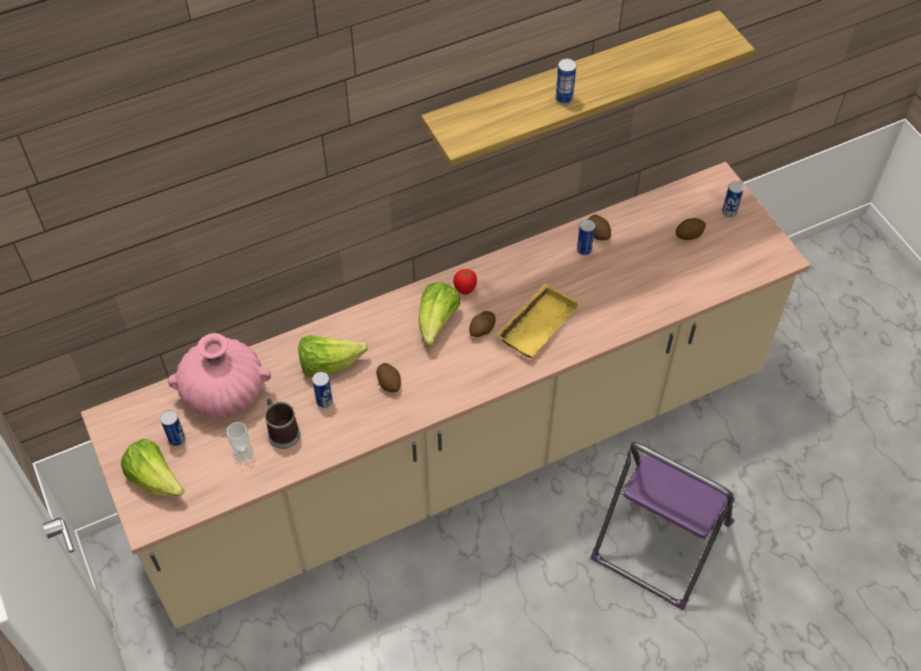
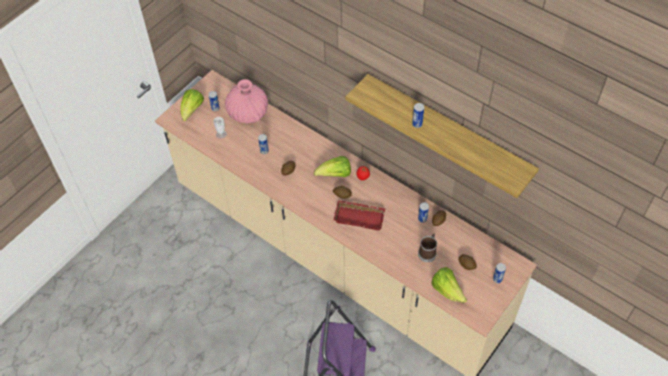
camera: 65 degrees right, 0 degrees up
(282, 431) = (239, 143): mug -> mug (428, 252)
(329, 364) = (285, 143): lettuce -> lettuce (447, 290)
(536, 323) = (360, 217): yellow tray -> red tray

